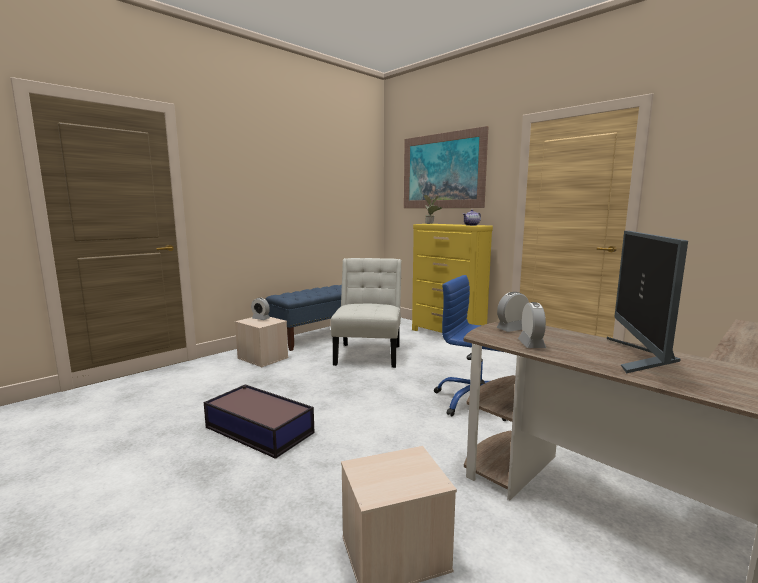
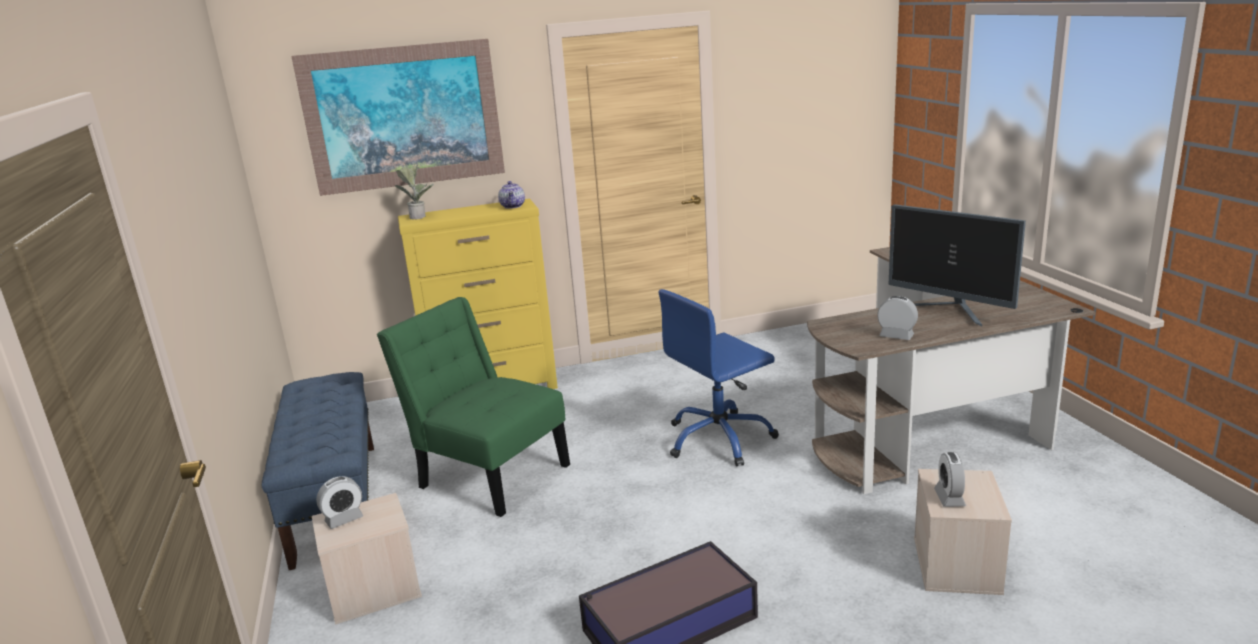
camera: 60 degrees left, 10 degrees up
(369, 353) = (489, 474): white chair -> green chair
(512, 329) = (844, 330): alarm clock -> alarm clock (949, 498)

